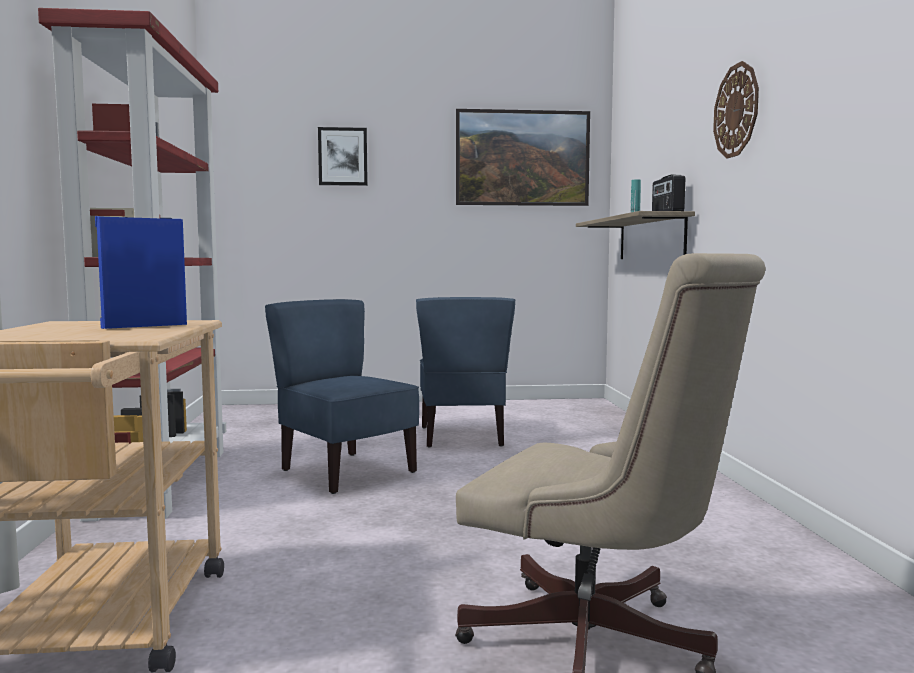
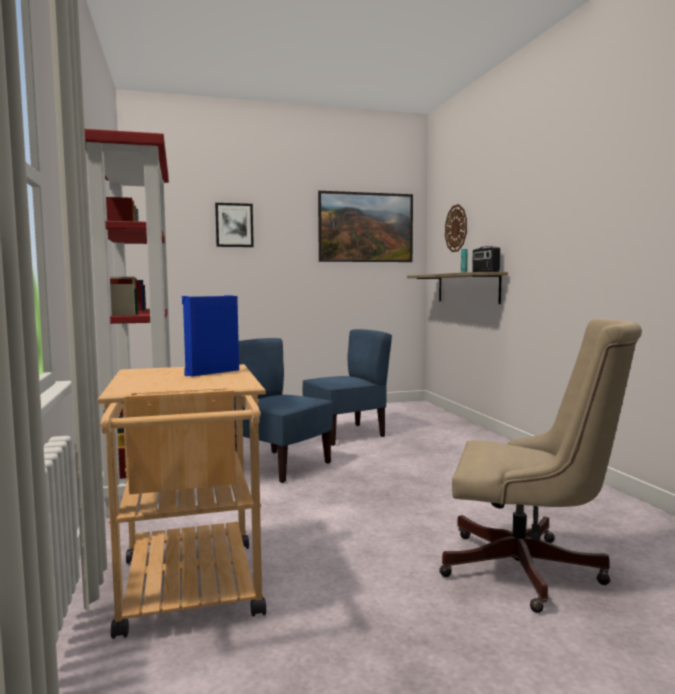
camera: 10 degrees left, 0 degrees up
(463, 437) = (345, 434): blue chair -> blue chair turned 105 degrees counterclockwise
(736, 110) = (543, 207): wall clock -> wall clock (456, 228)

